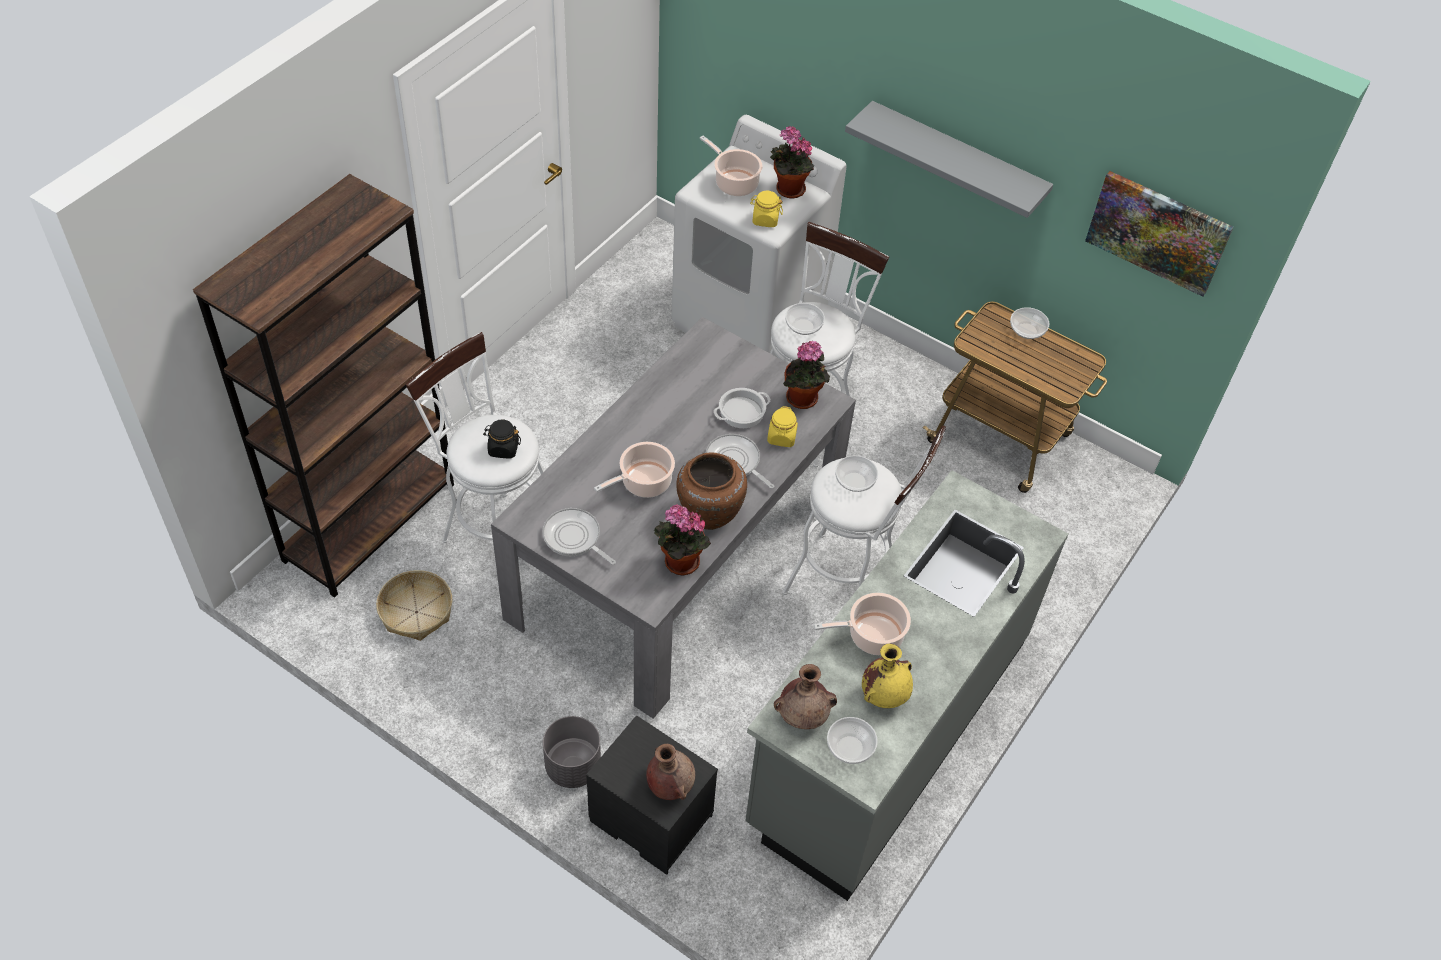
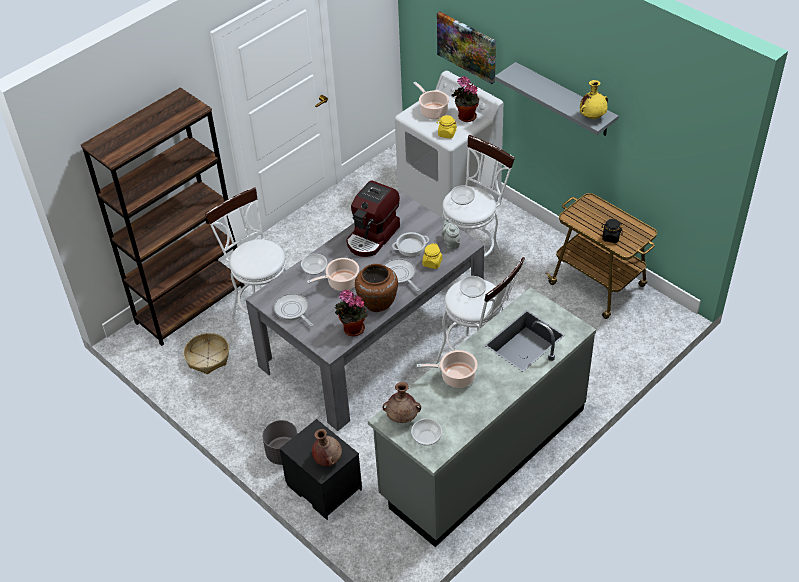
camera: 15 degrees right, 5 degrees down
(503, 448) = (262, 258): black jar -> black jar (610, 237)
(677, 399) = (373, 236): none -> coffee machine
(803, 400) = (451, 242): potted plant -> grey teapot
(884, 695) = (455, 410): yellow vase -> yellow vase (592, 117)
(1027, 331) = (608, 212): bowl -> bowl (314, 269)
(1158, 232) = (679, 147): picture -> picture (467, 46)

